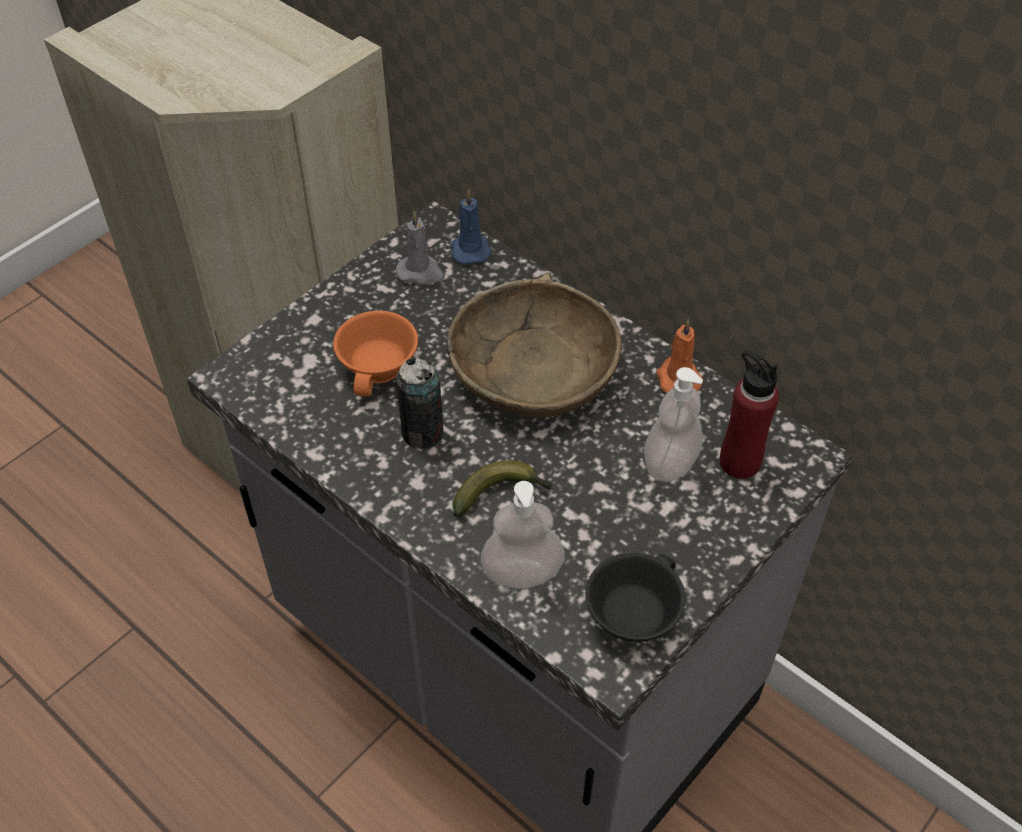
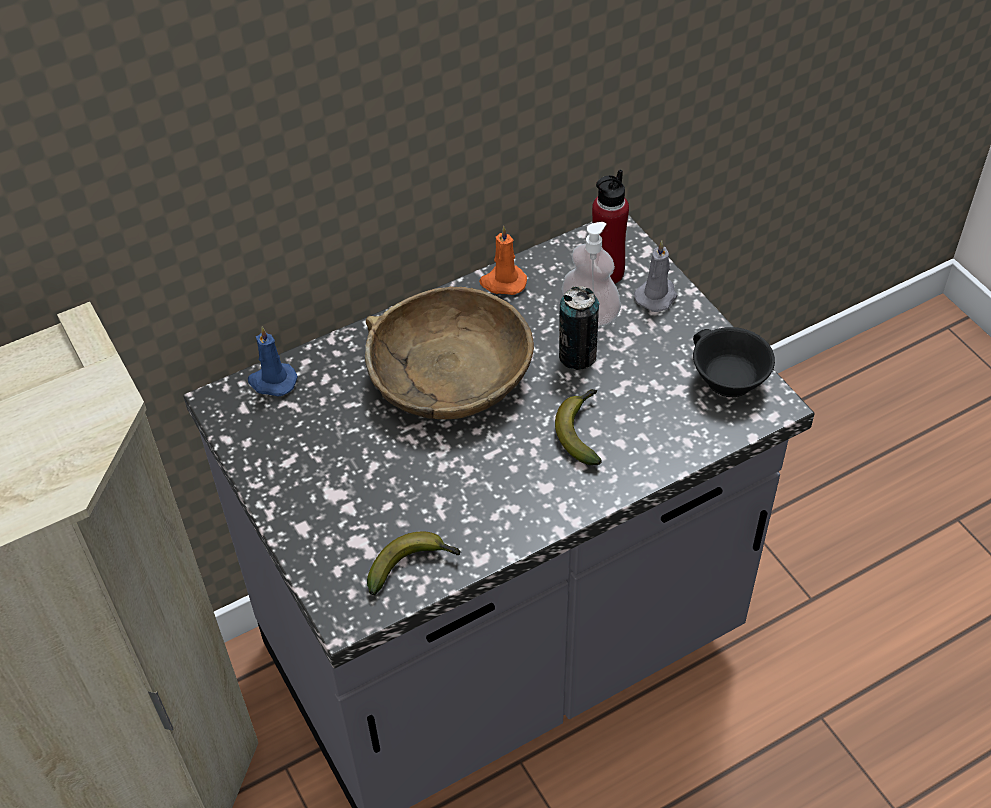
camera: 70 degrees left, 0 degrees up
(293, 406) = (413, 566): none -> banana
(381, 368) = (395, 485): orange cup -> none
(421, 272) = (283, 426): grey candle -> grey candle (657, 296)
(422, 433) = (490, 470): can -> can (577, 356)
(522, 573) = (667, 437): soap dispenser -> none

